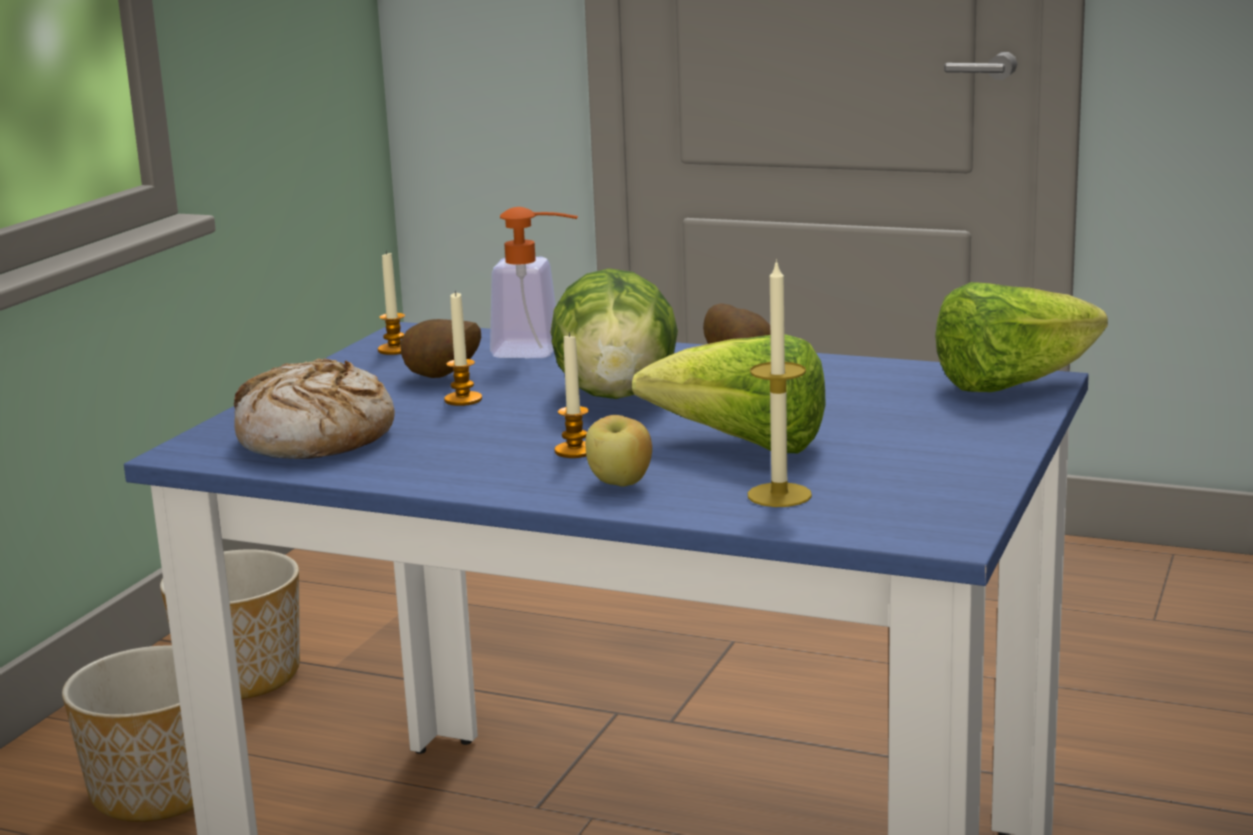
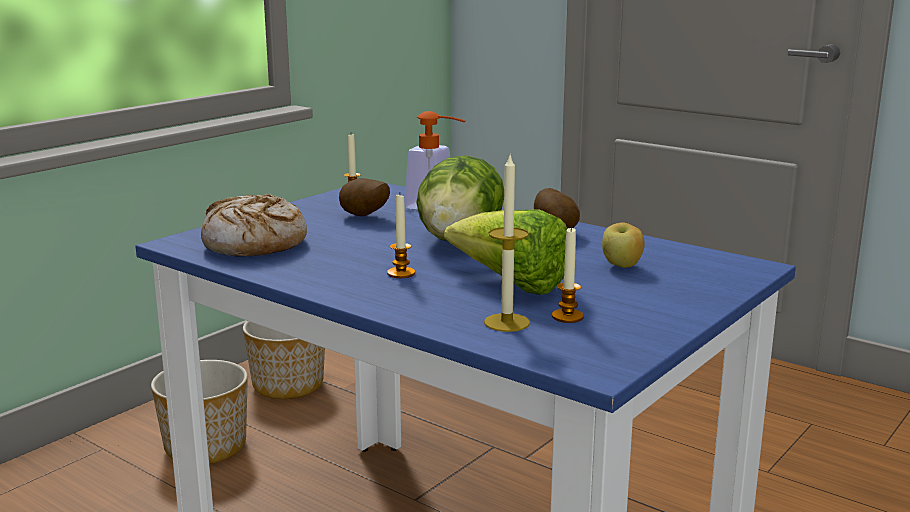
camera: 15 degrees right, 0 degrees up
(463, 400) = (363, 231): candle -> candle (567, 317)
(620, 483) = (409, 299): apple -> apple (622, 266)
(1012, 385) = (732, 267): lettuce -> none

